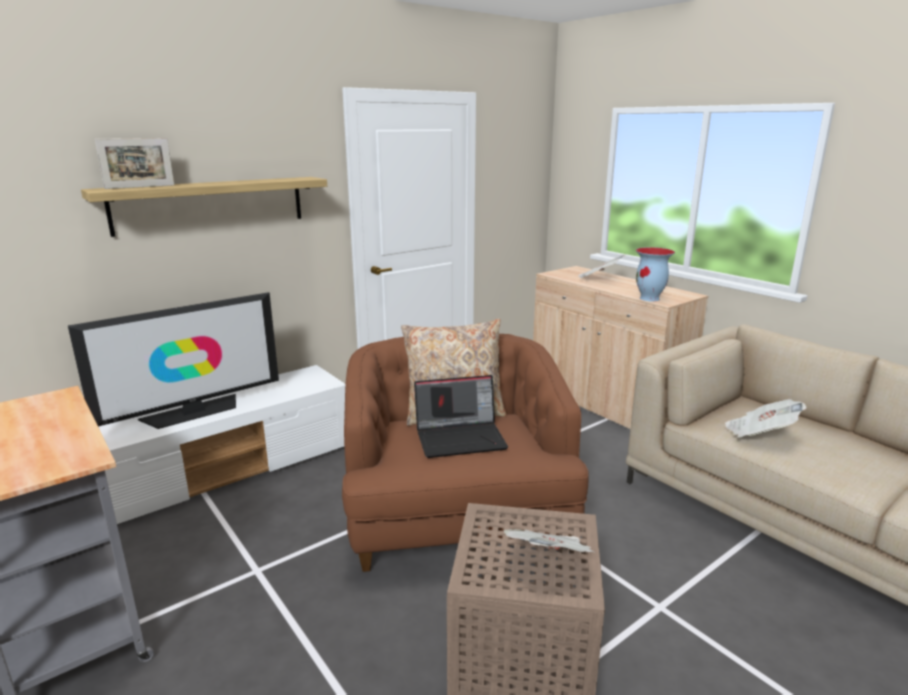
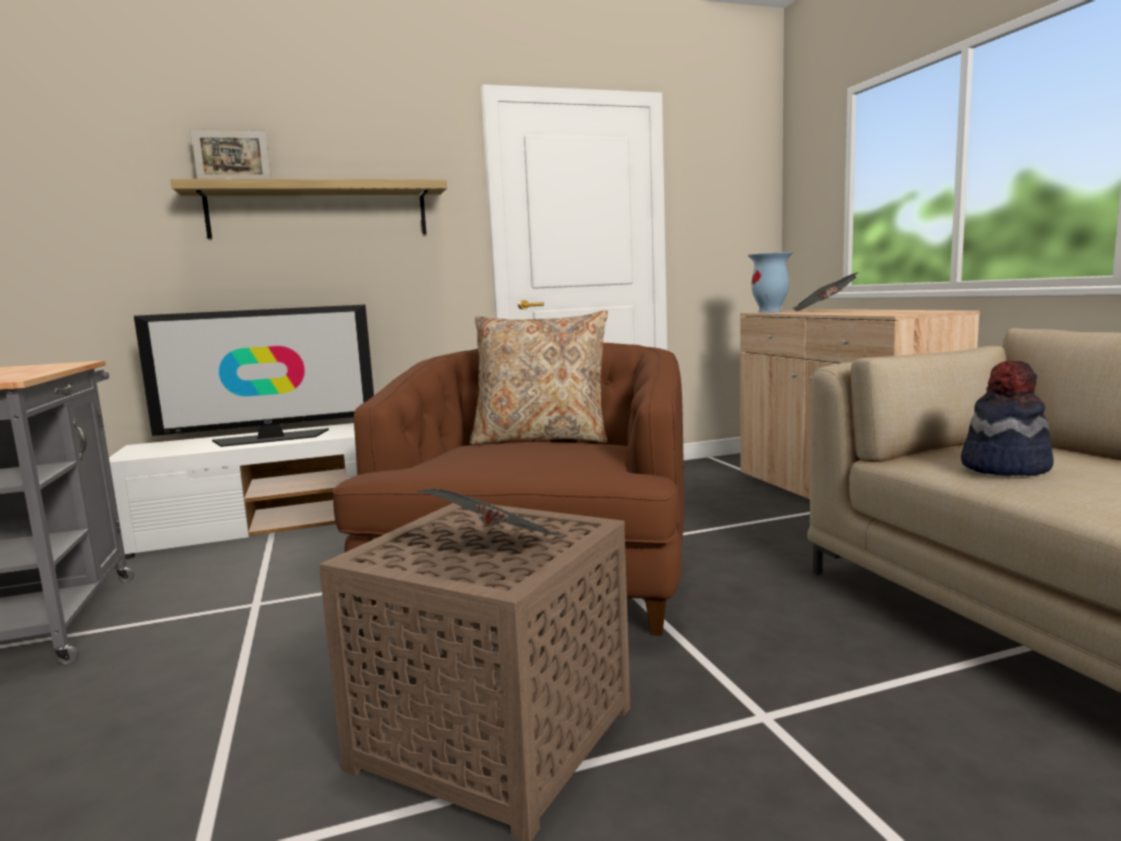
camera: 20 degrees right, 10 degrees down
(461, 438) = (518, 451): laptop -> none
(650, 298) = (876, 314): vase -> vase (770, 311)
(760, 434) = (1004, 467): newspaper -> hat

